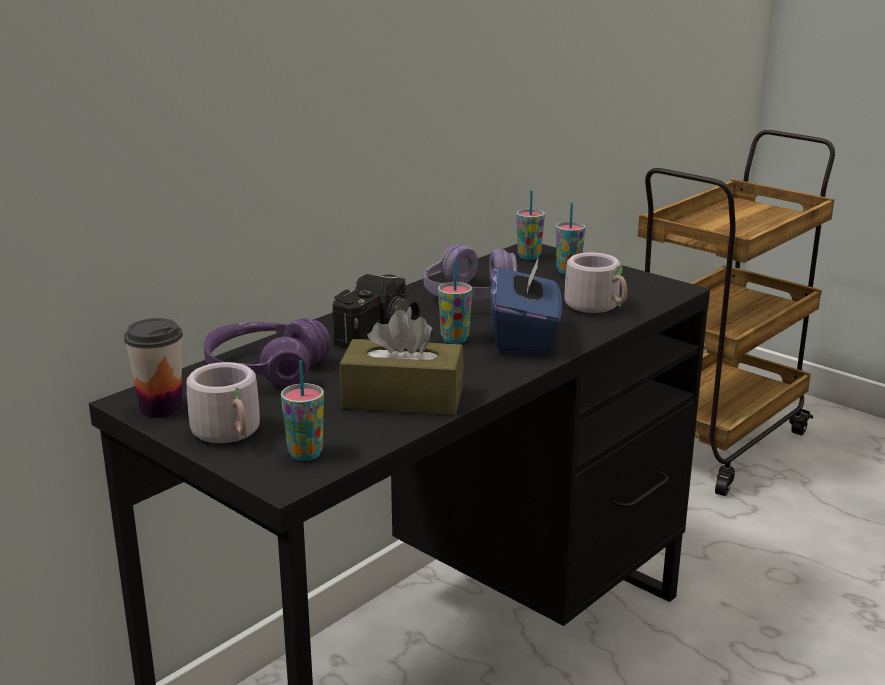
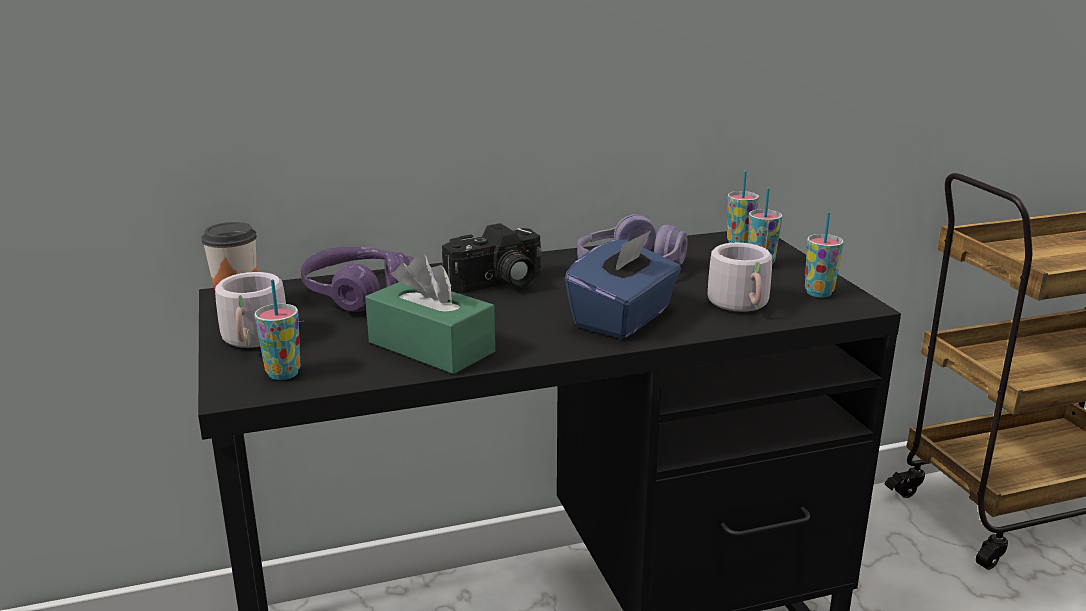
camera: 30 degrees right, 0 degrees up
(402, 398) = (431, 347): brown tissue box -> green tissue box
(454, 339) = (555, 305): cup -> cup (818, 293)

